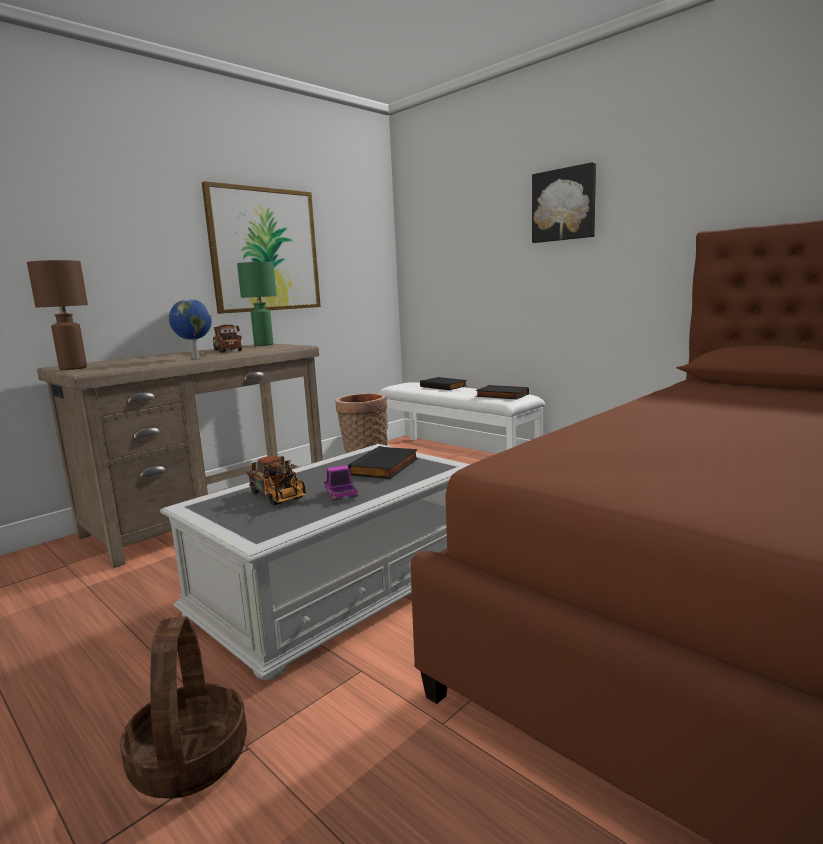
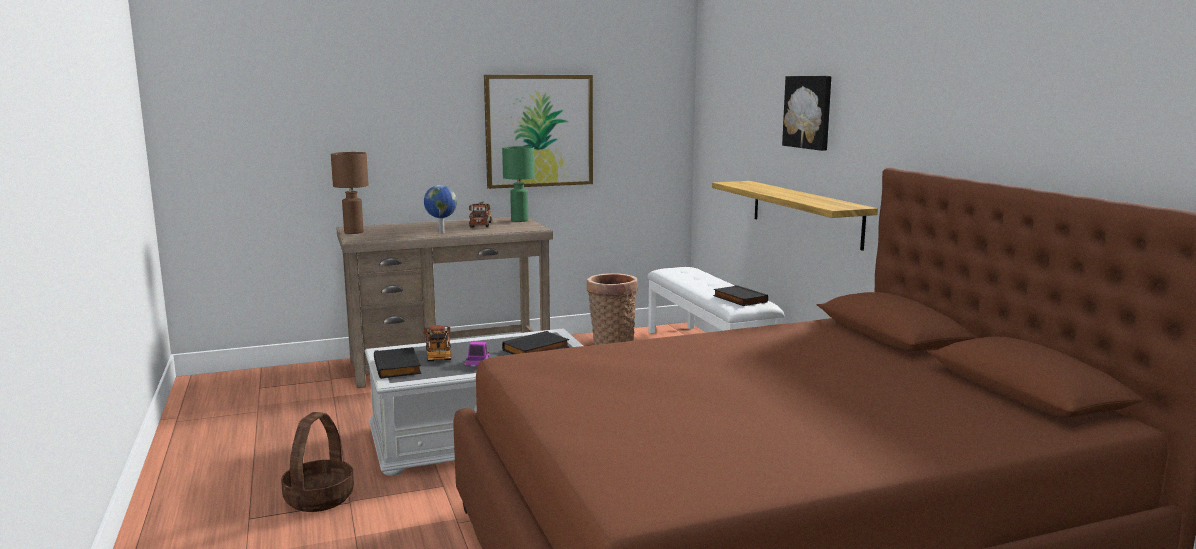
camera: 25 degrees right, 0 degrees up
(444, 386) = (709, 278): black book -> black book (398, 366)
(565, 303) = (805, 213): none -> shelf

